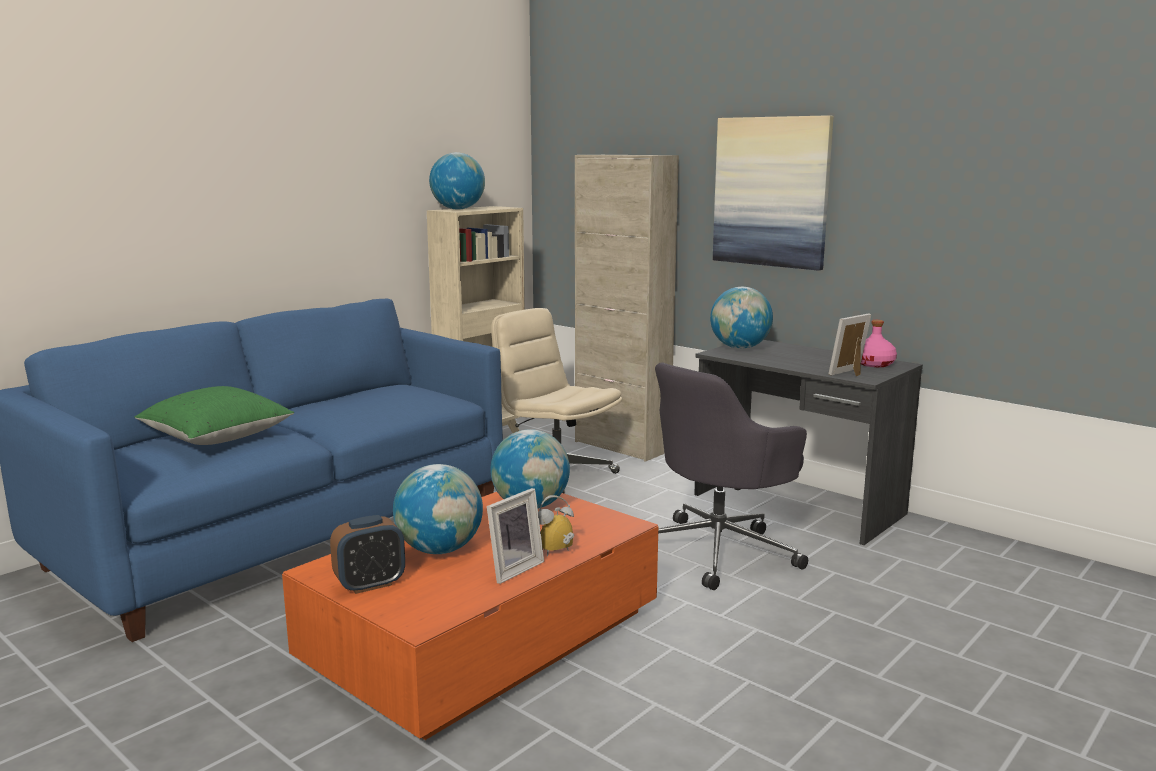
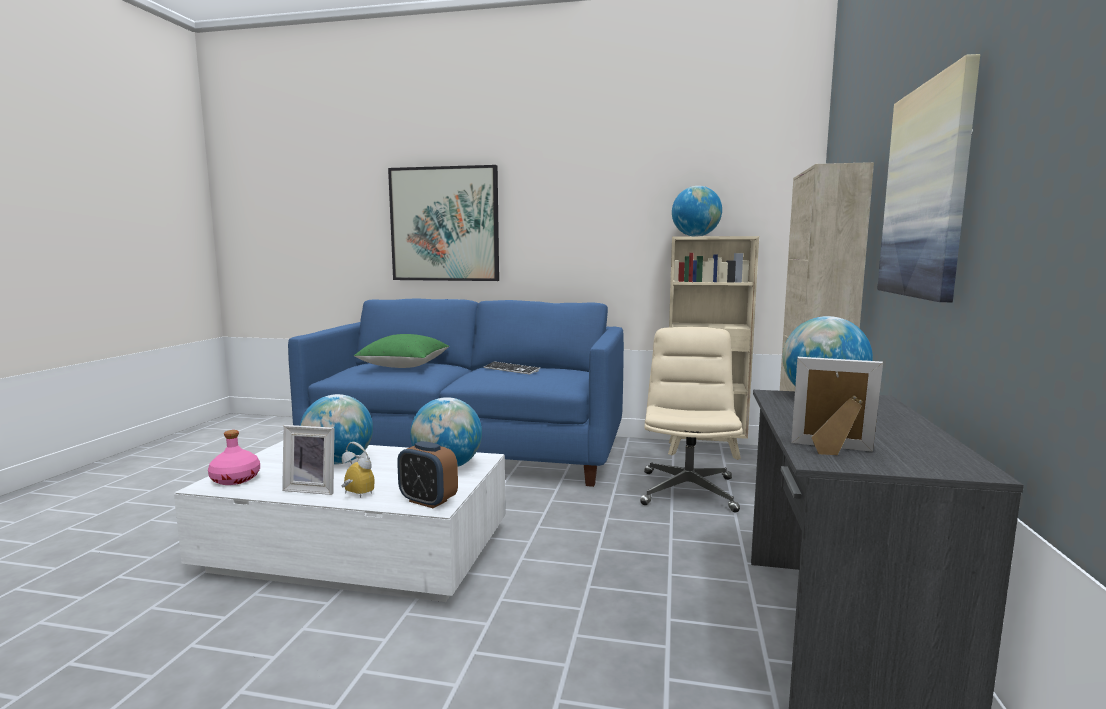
camera: 60 degrees right, 5 degrees down
(127, 205) = (445, 224): none -> picture
(354, 402) = (511, 370): none -> keyboard
(370, 584) = (271, 460): alarm clock -> alarm clock (428, 501)
(484, 638) = (359, 550): orange coffee table -> white coffee table
(719, 551) = (627, 613): grey office chair -> none
(874, 364) = (925, 456): pink bottle -> pink bottle (236, 479)

